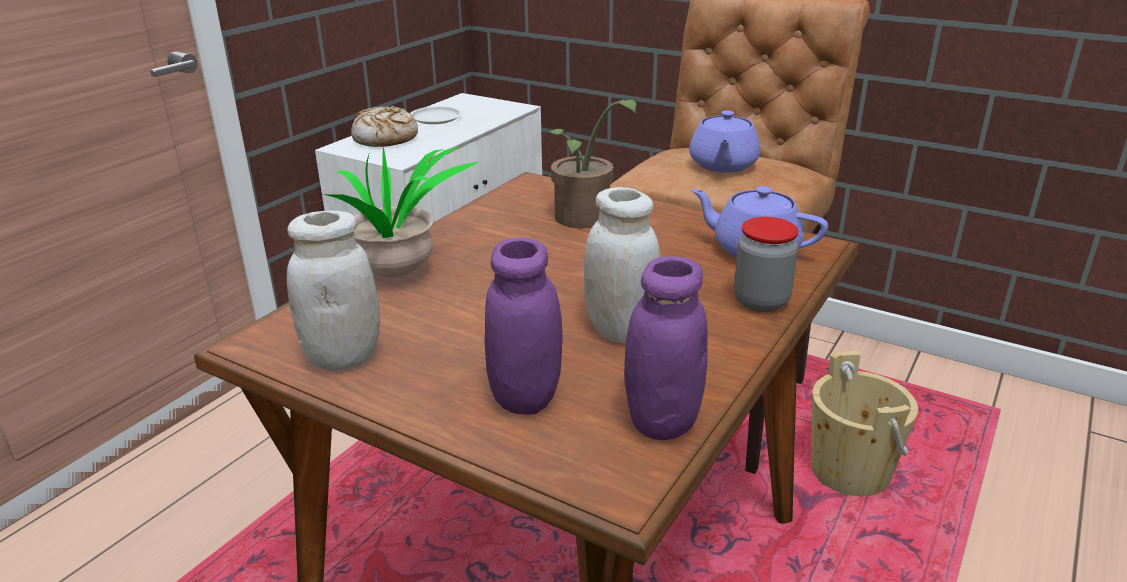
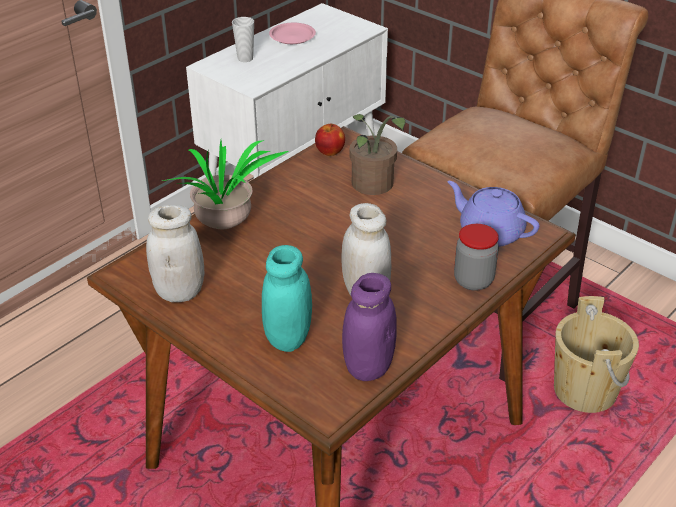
camera: 10 degrees right, 10 degrees up
(385, 138) = (245, 58): bread -> cup
(436, 119) = (292, 37): white plate -> pink plate
(517, 194) = (330, 152): none -> apple
(525, 397) = (288, 338): purple jar -> turquoise jar
(722, 165) = (503, 139): purple teapot -> none

